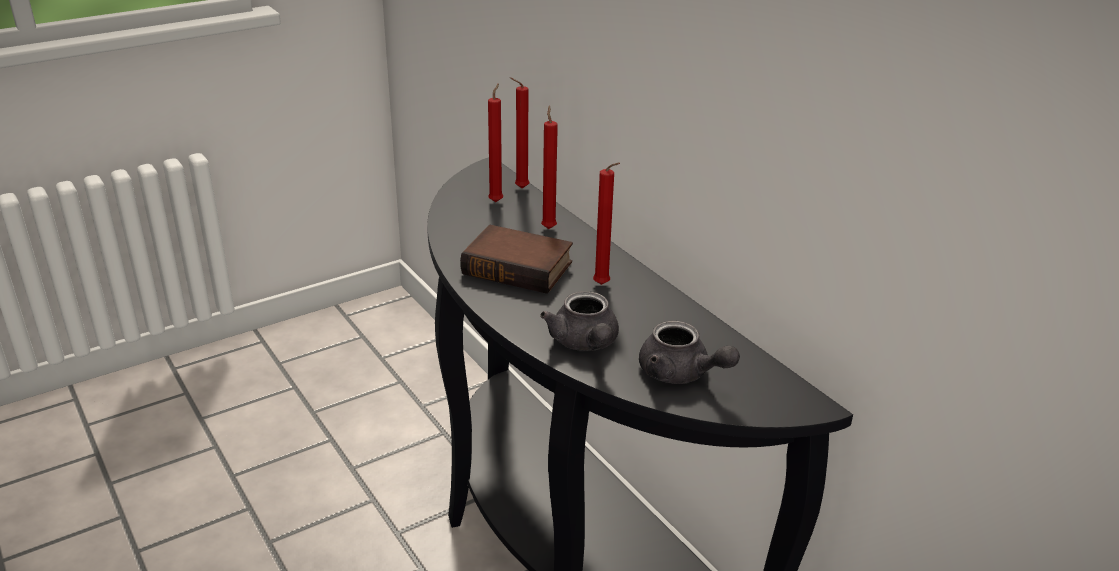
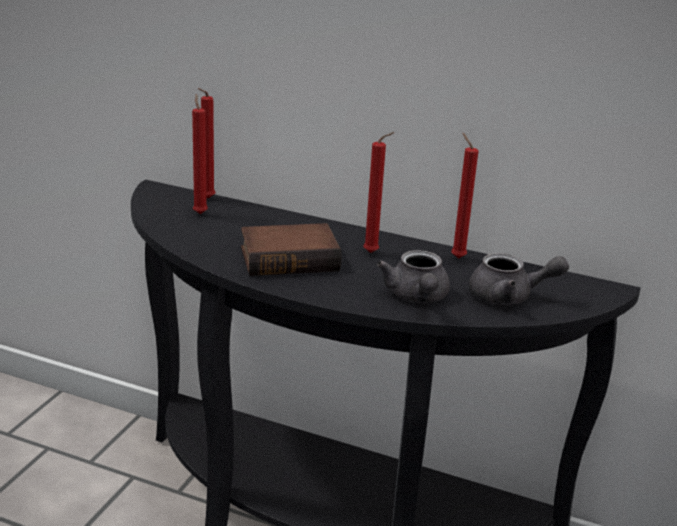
camera: 35 degrees left, 5 degrees down
(548, 227) = (272, 222): red candle -> red candle (456, 257)
(585, 343) = (417, 297): grey teapot -> grey teapot turned 45 degrees clockwise

